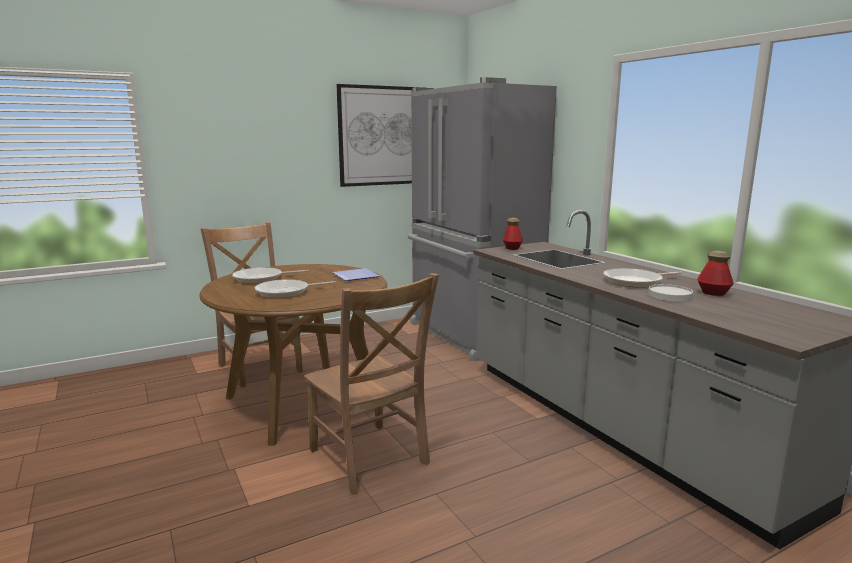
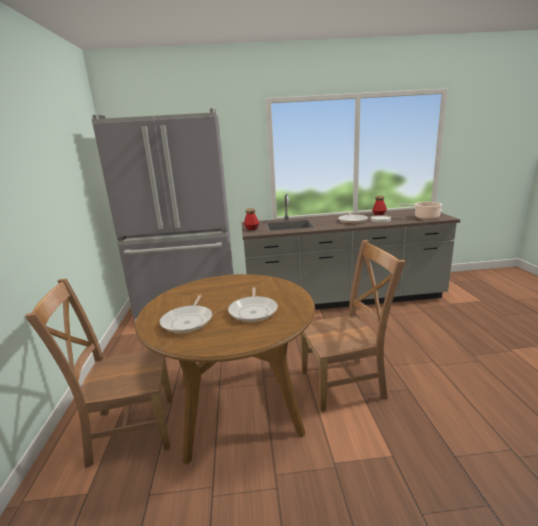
camera: 65 degrees left, 5 degrees up
(355, 277) = (232, 282): plate -> none
(383, 136) = (71, 164): picture -> none
(756, 323) = (425, 217): none -> cooking pot

